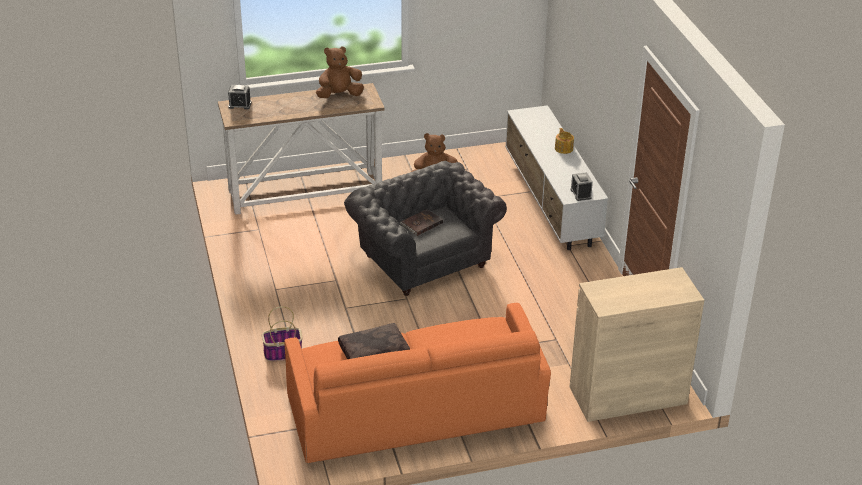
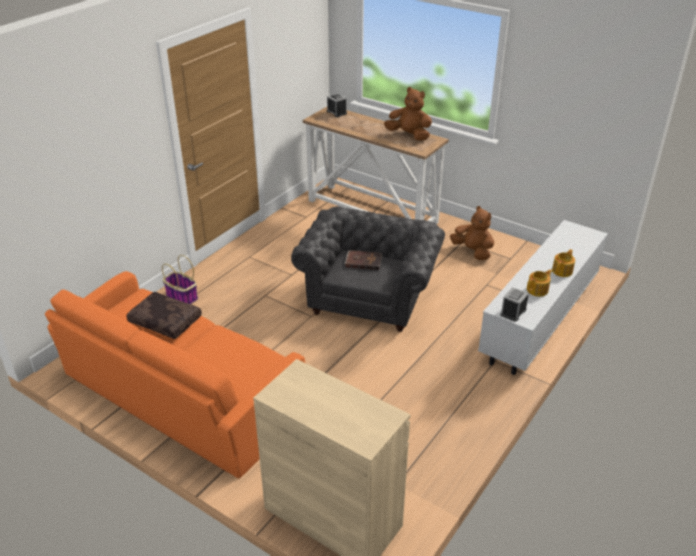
camera: 50 degrees right, 0 degrees up
(571, 170) = (538, 290): none -> teapot

